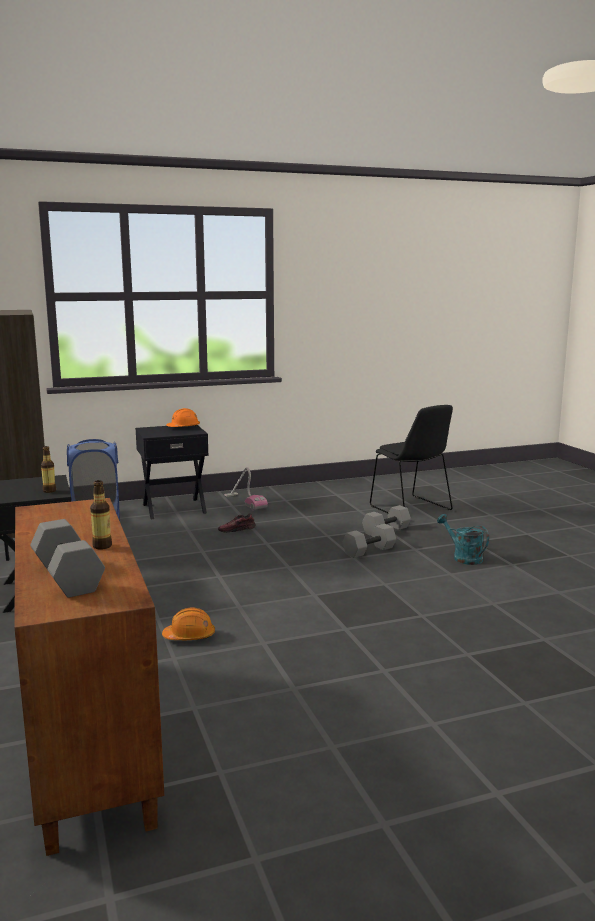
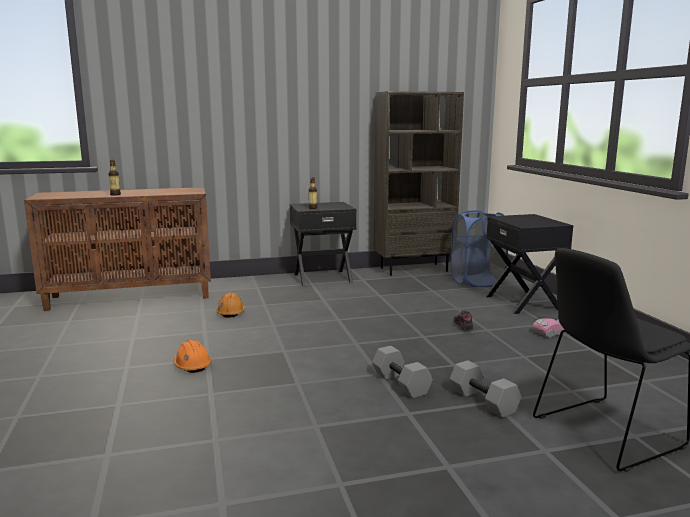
camera: 95 degrees right, 0 degrees up
(66, 577) = (80, 193): grey dumbbell -> none
(183, 427) = (546, 222): orange hard hat -> orange hard hat (192, 365)
(463, 557) = (373, 445): turquoise watering can -> none

